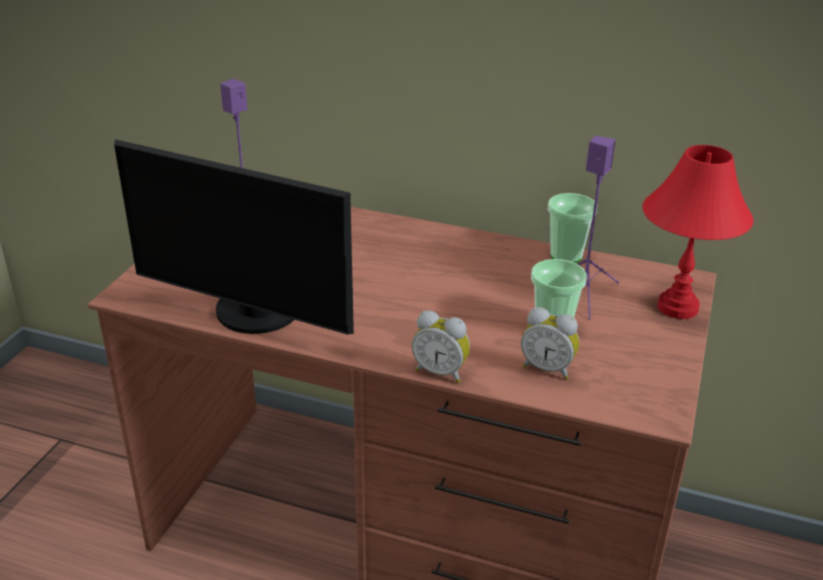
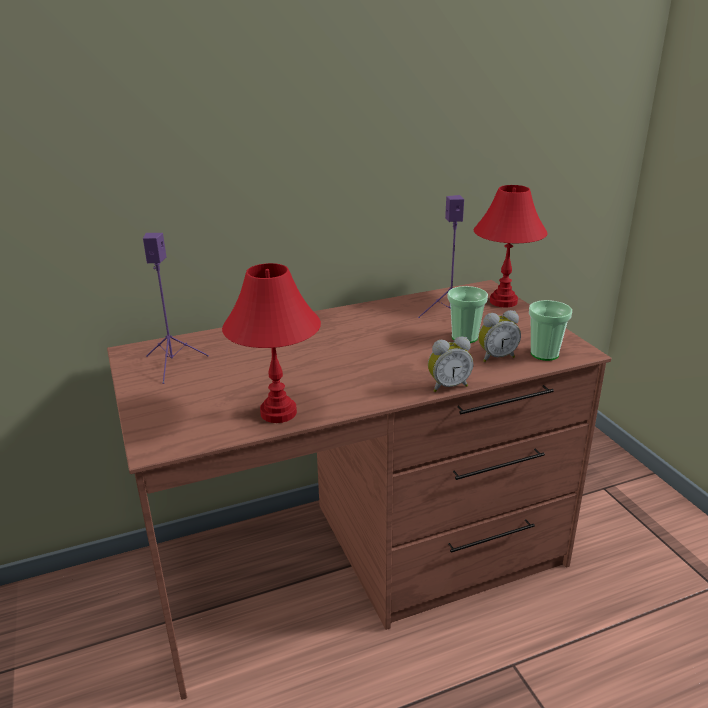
camera: 40 degrees left, 5 degrees down
(253, 314) = (278, 413): monitor -> red table lamp
(566, 255) = (409, 300): cup -> cup (544, 354)

